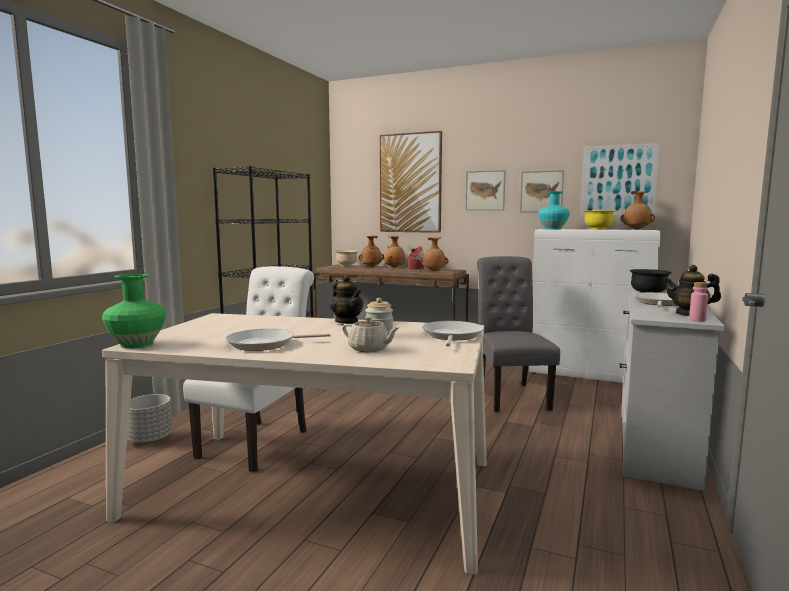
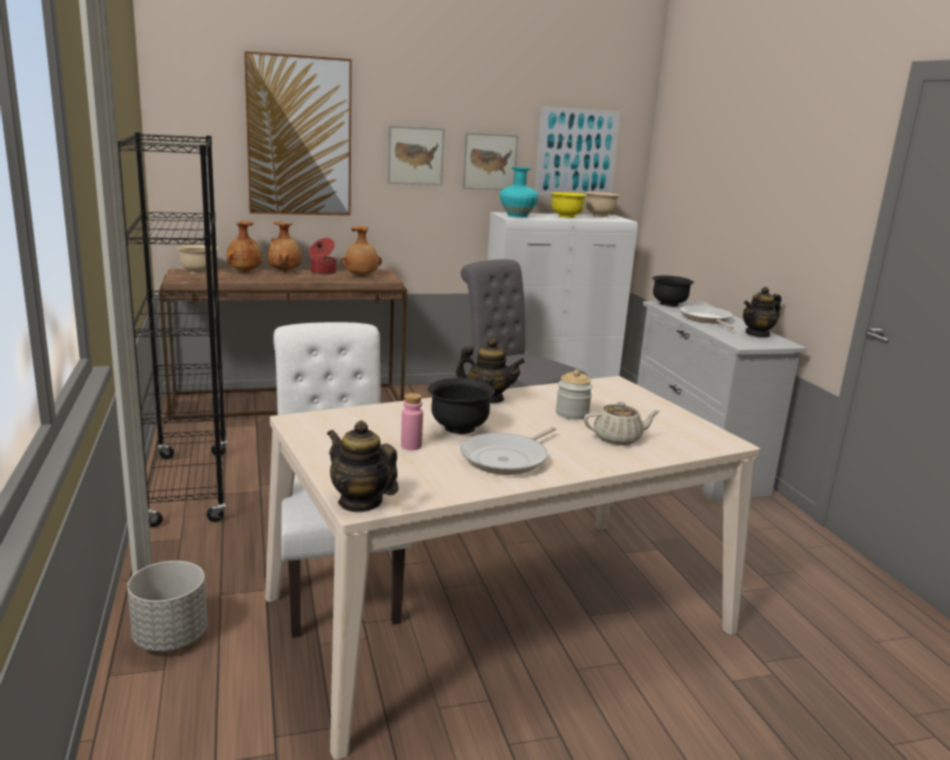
camera: 40 degrees left, 10 degrees up
(136, 344) = (360, 502): green vase -> teapot
(285, 329) = (459, 428): none -> black bowl
(451, 336) = (635, 400): frying pan -> none
(636, 229) = (600, 216): brown vase -> beige bowl
(697, 320) = (779, 343): pink bottle -> pink bottle (411, 446)

